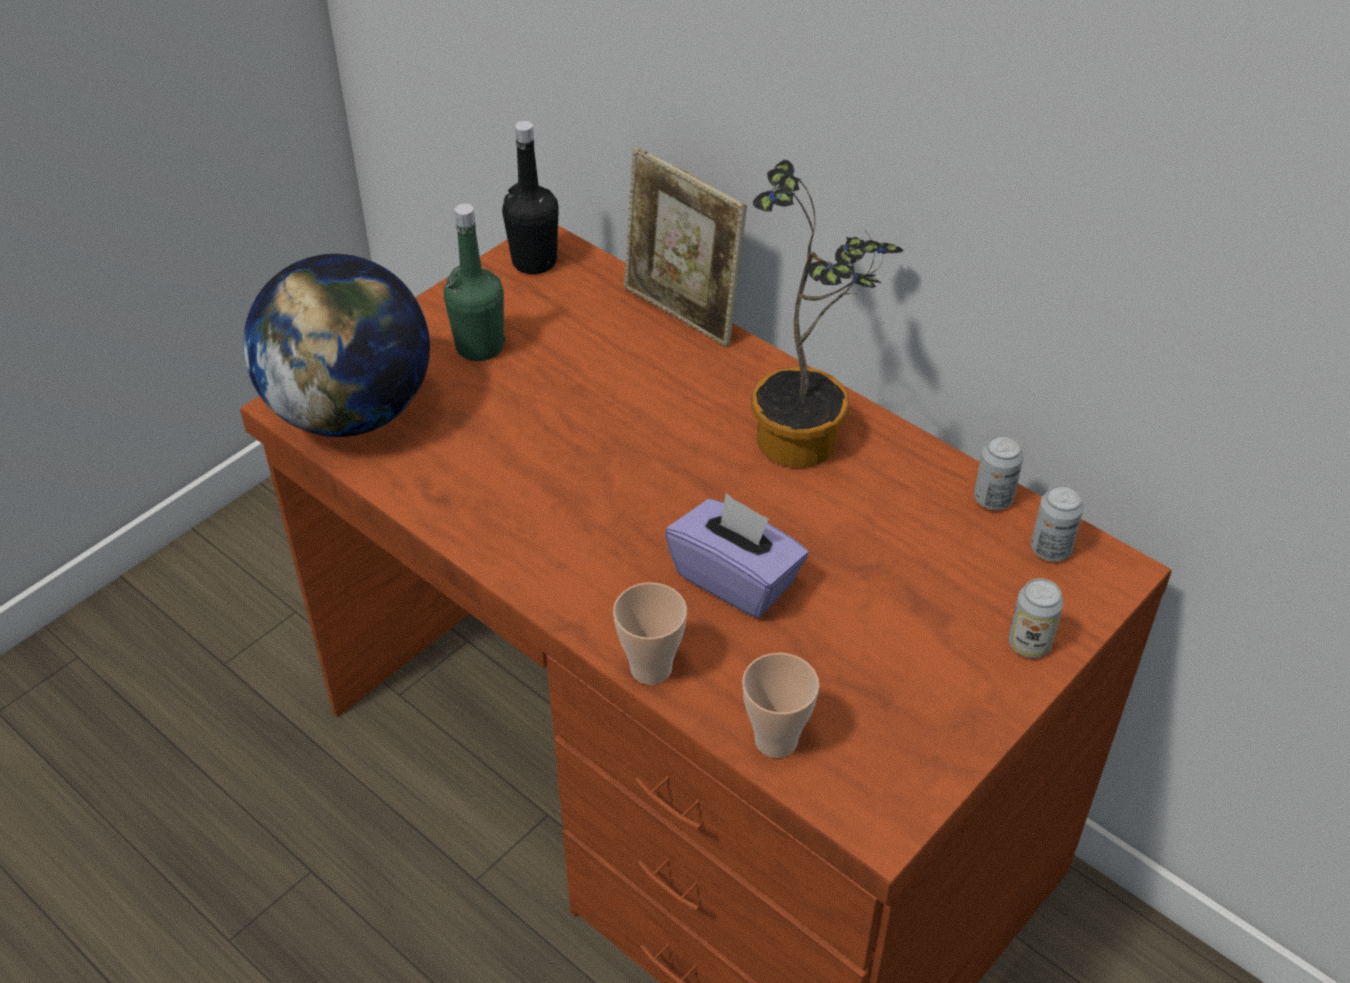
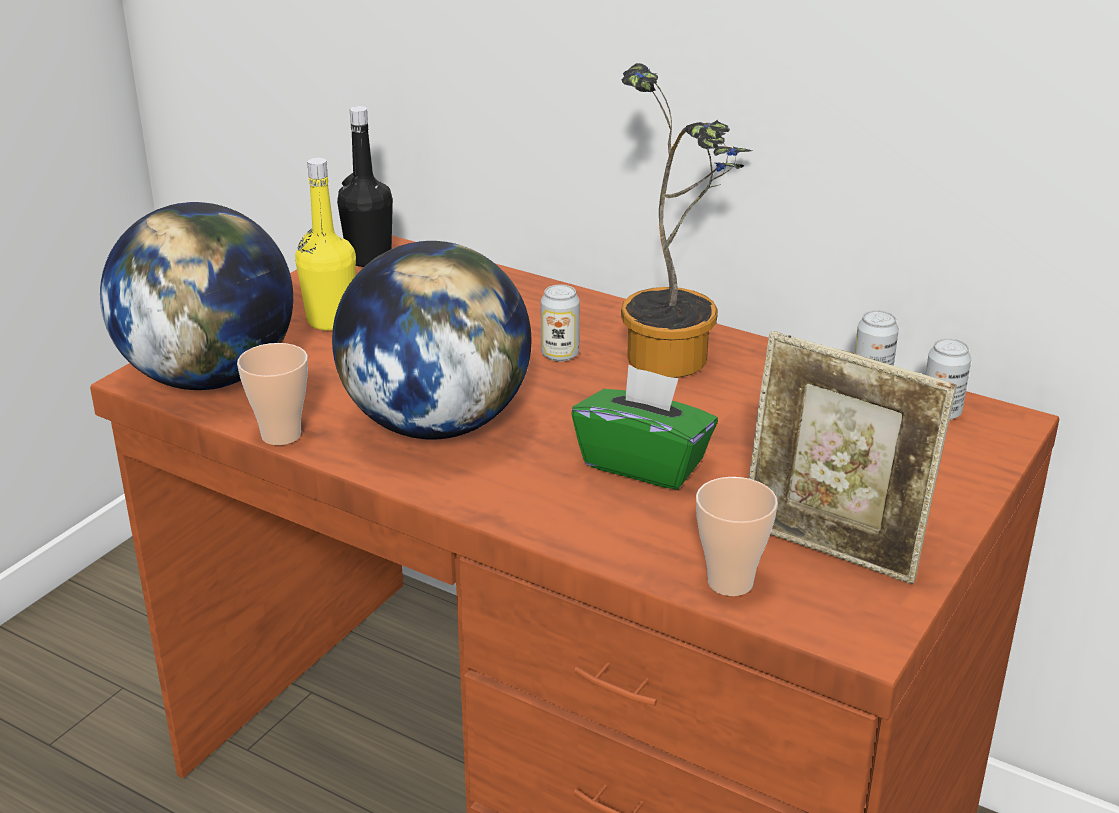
camera: 10 degrees left, 15 degrees down
(479, 347) = (331, 320): green bottle -> yellow bottle
(551, 501) = (436, 424): none -> globe
(651, 669) = (580, 540): cup -> cup (281, 435)
(681, 314) = (524, 282): picture frame -> picture frame (831, 549)
(736, 579) = (644, 463): purple tissue box -> green tissue box
(1029, 644) = (951, 482): can -> can (560, 354)

